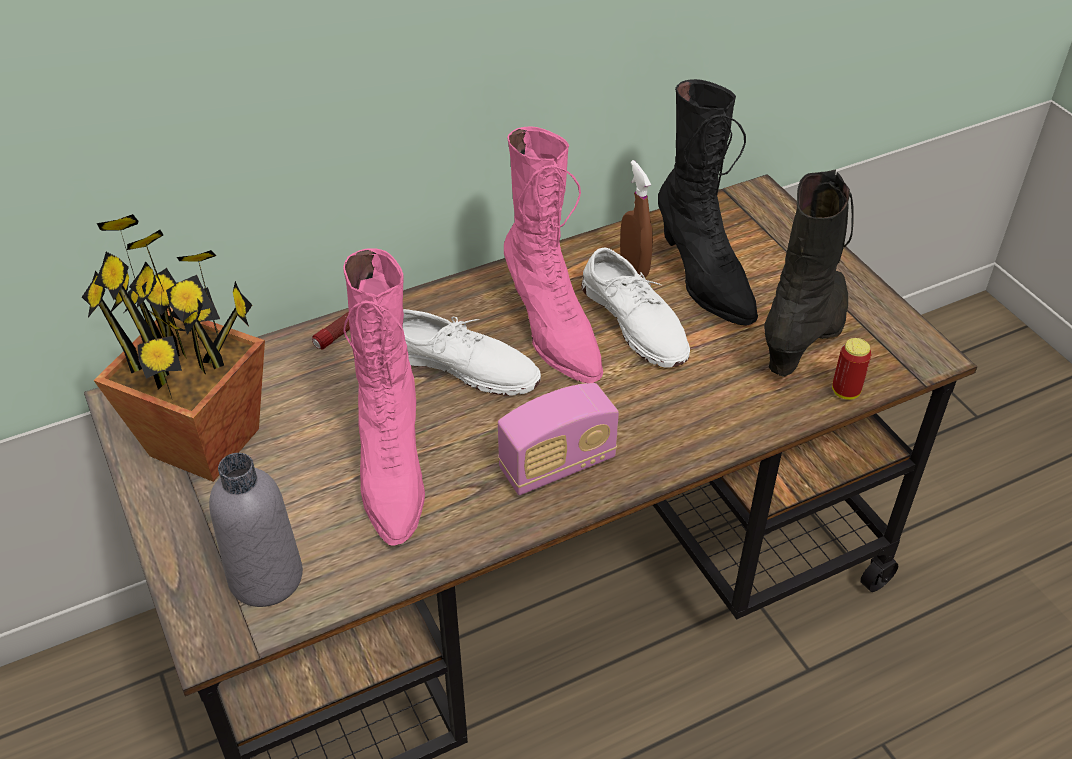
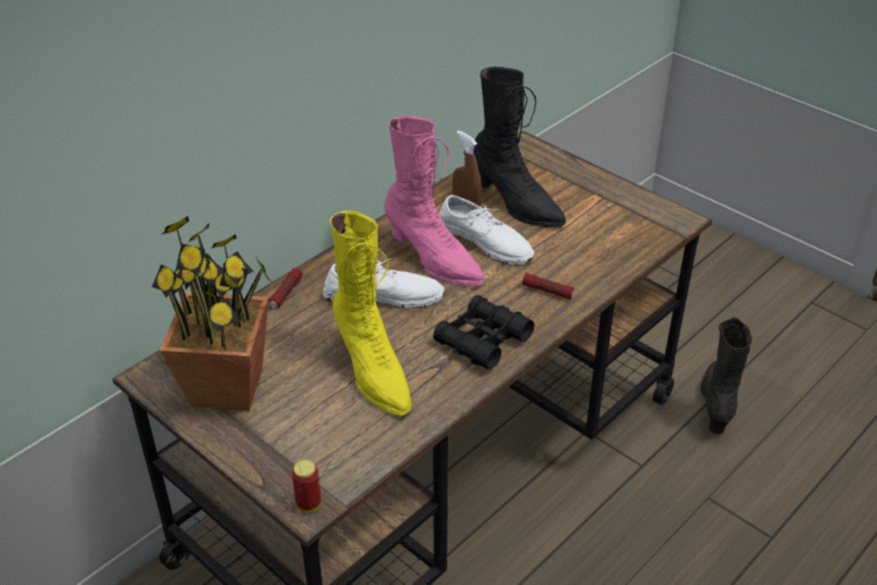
camera: 20 degrees left, 5 degrees down
(266, 577) = (323, 459): grey bottle -> none
(391, 470) = (372, 371): pink boot -> yellow boot
(557, 465) = (482, 340): radio -> black binoculars
(683, 416) = (548, 291): none -> flashlight
(807, 335) = (600, 225): black boot -> black boot (716, 404)
(845, 391) = (641, 252): can -> can (308, 504)

